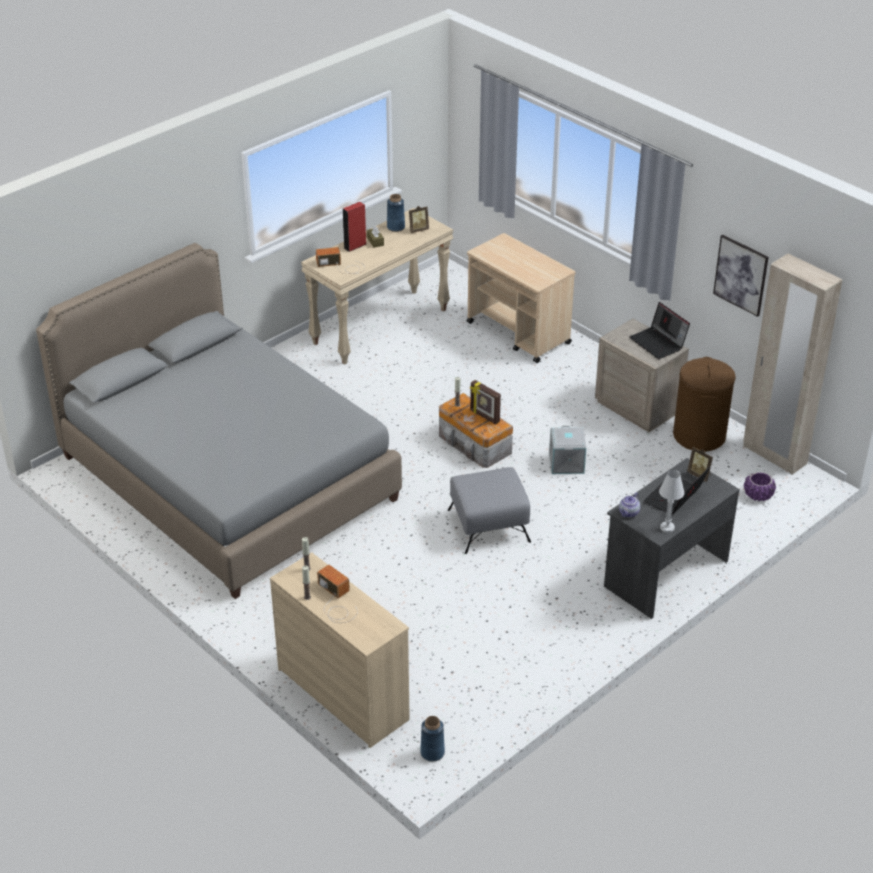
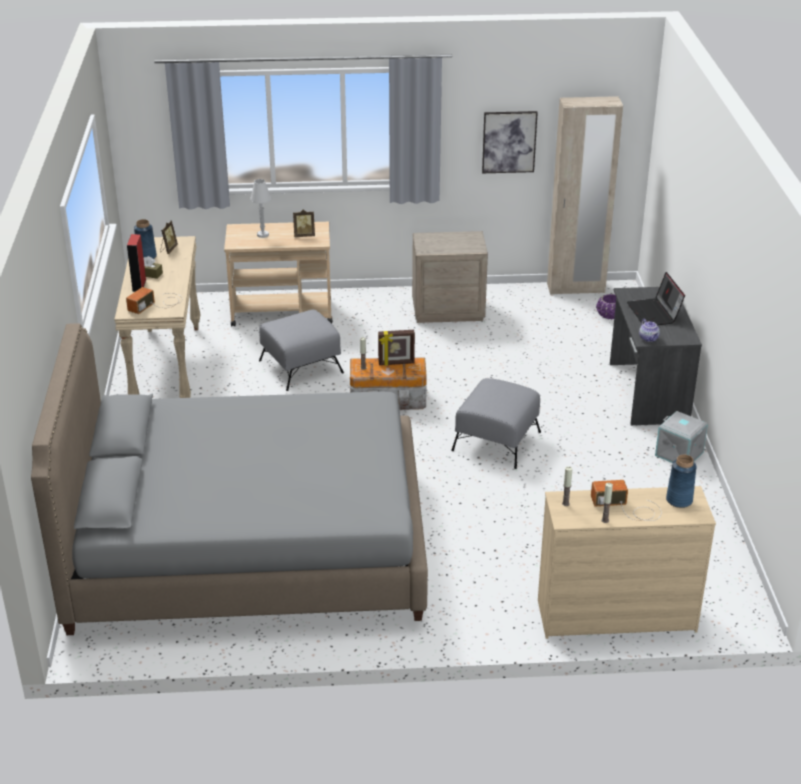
camera: 50 degrees left, 5 degrees down
(432, 752) = (734, 600): blue vase -> blue vase (679, 500)
(461, 382) = (301, 366): none -> grey ottoman
(567, 463) = (470, 370): grey storage box -> grey storage box (679, 453)
(658, 343) = (458, 238): laptop -> none
(667, 528) = (684, 332): white table lamp -> white table lamp (263, 235)
(699, 436) = (515, 304): brown laundry basket -> none
(700, 475) = (640, 292): picture frame -> picture frame (304, 235)

